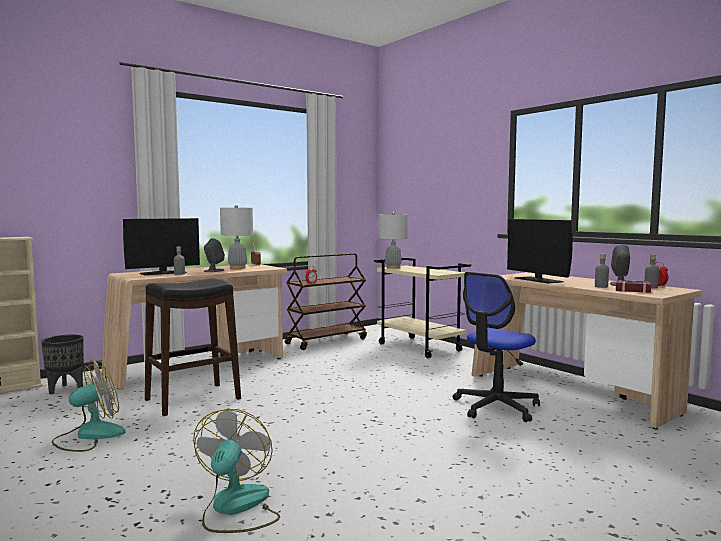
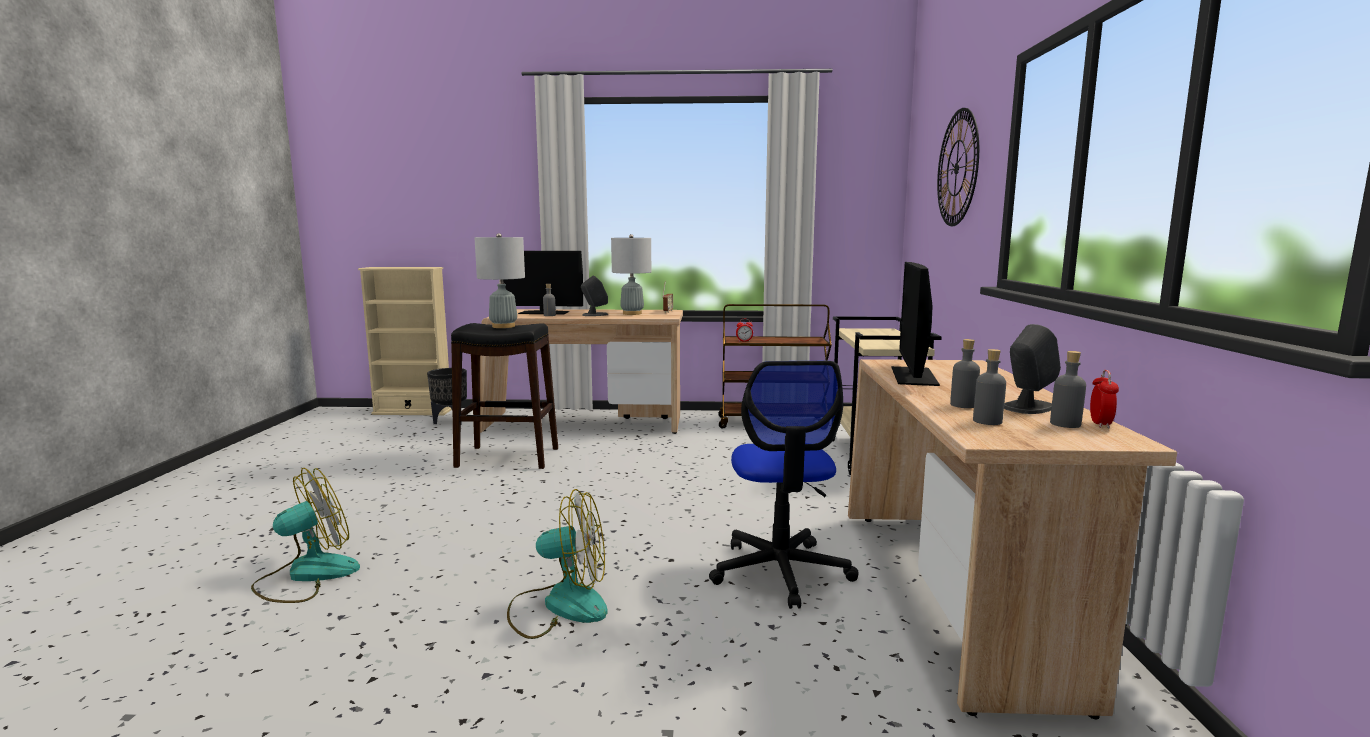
camera: 40 degrees right, 5 degrees up
(89, 436) = (376, 469): fan -> fan (559, 605)
(393, 267) = (855, 330): grey table lamp -> grey table lamp (503, 326)
(449, 167) = (957, 168): none -> wall clock
(496, 407) = (781, 572): office chair -> office chair turned 90 degrees counterclockwise
(631, 290) = (987, 421): book -> grey bottle

